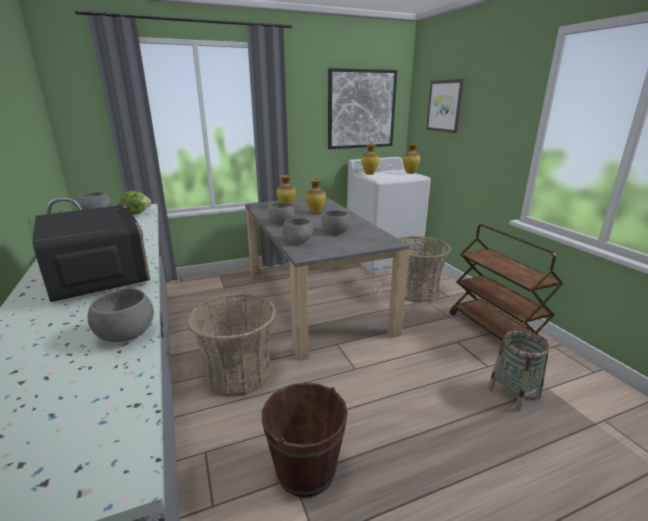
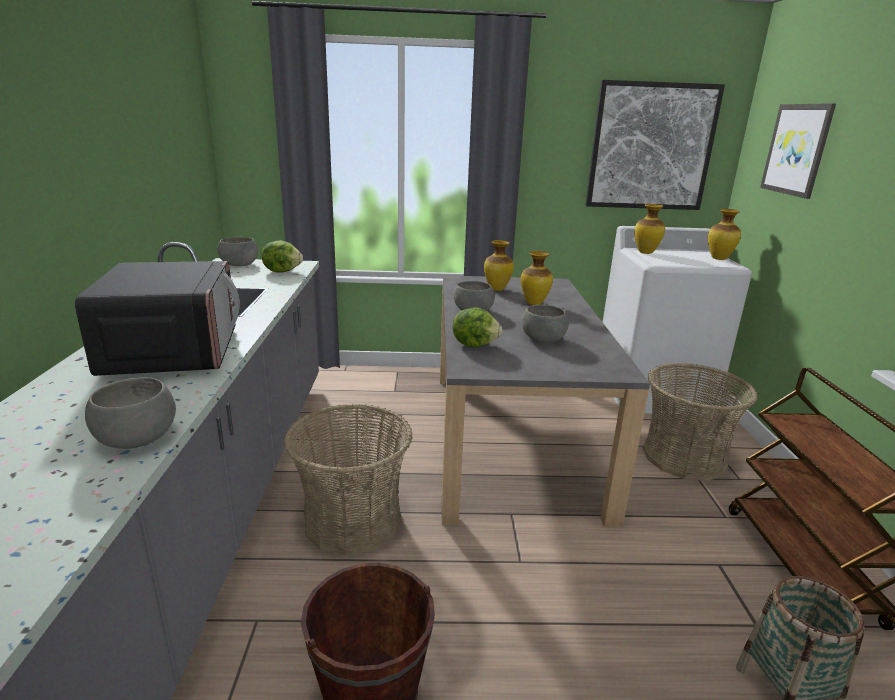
camera: 20 degrees right, 0 degrees up
(297, 241) = (475, 344): grey bowl -> lettuce

